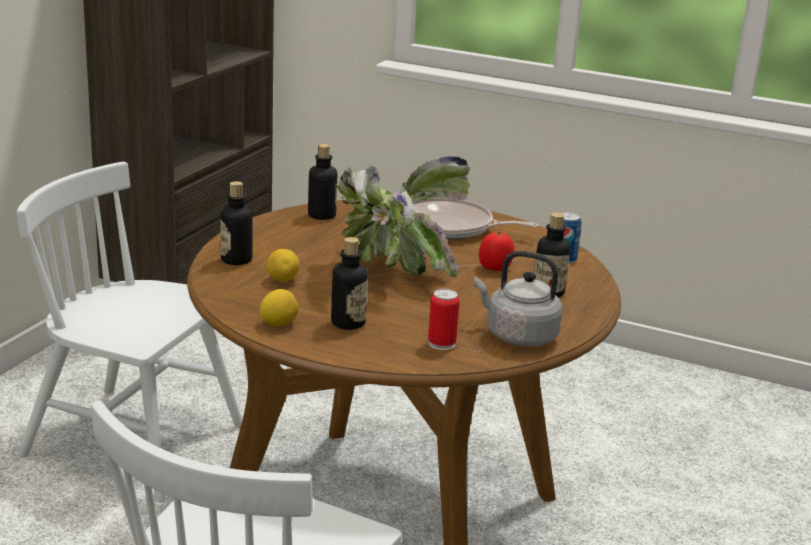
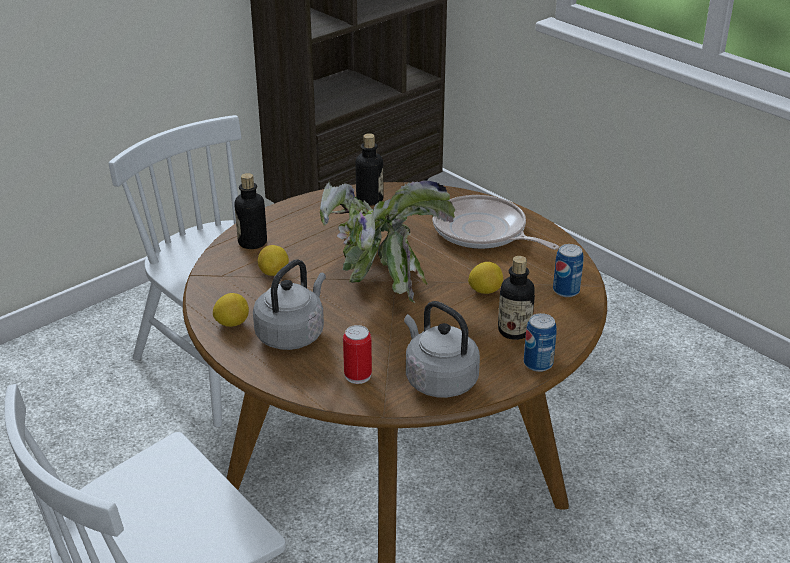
camera: 25 degrees right, 10 degrees up
(348, 323) = (292, 334): bottle -> grey kettle
(495, 268) = (485, 291): tomato -> lemon
(591, 312) = (538, 364): none -> can

